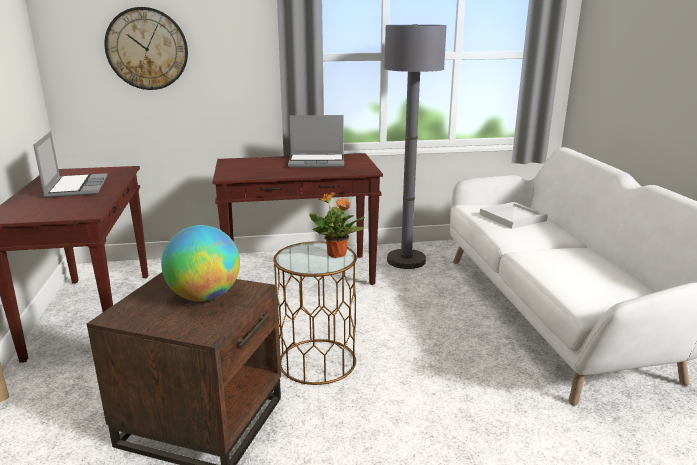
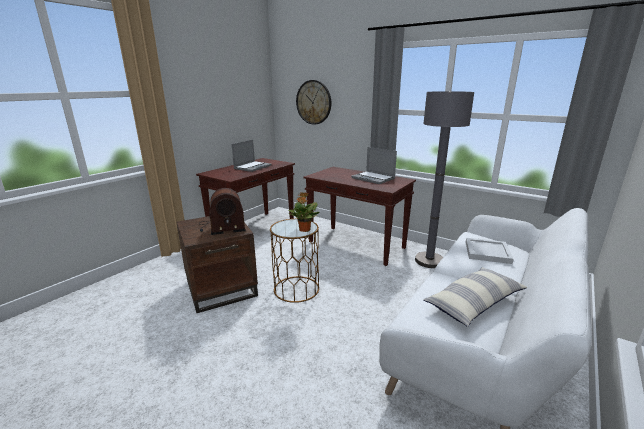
camera: 45 degrees right, 0 degrees up
(204, 296) = (222, 227): globe -> radio
(589, 265) = (474, 303): none -> pillow

